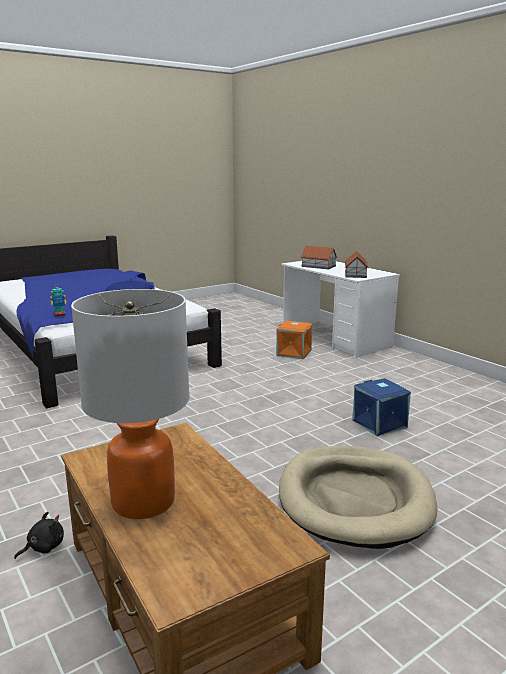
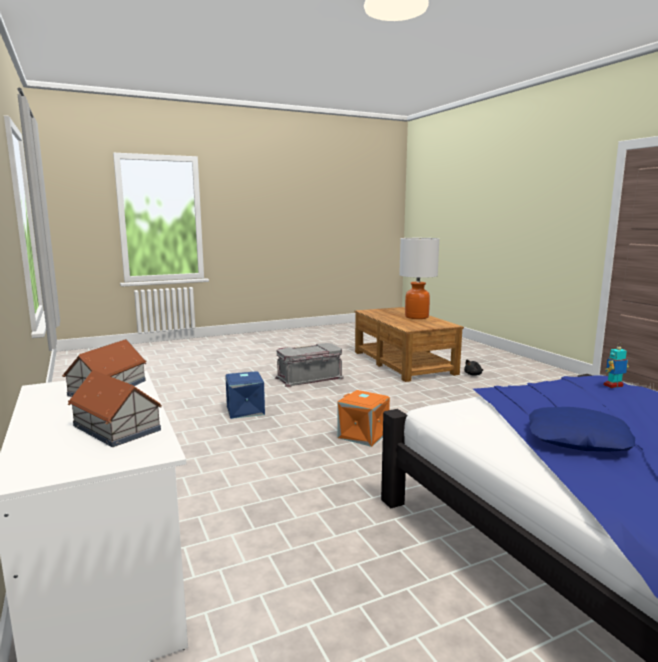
camera: 170 degrees left, 5 degrees down
(294, 353) = (240, 525): orange storage box -> orange storage box (362, 435)
(354, 499) = (309, 378): beige dog bed -> grey storage box

